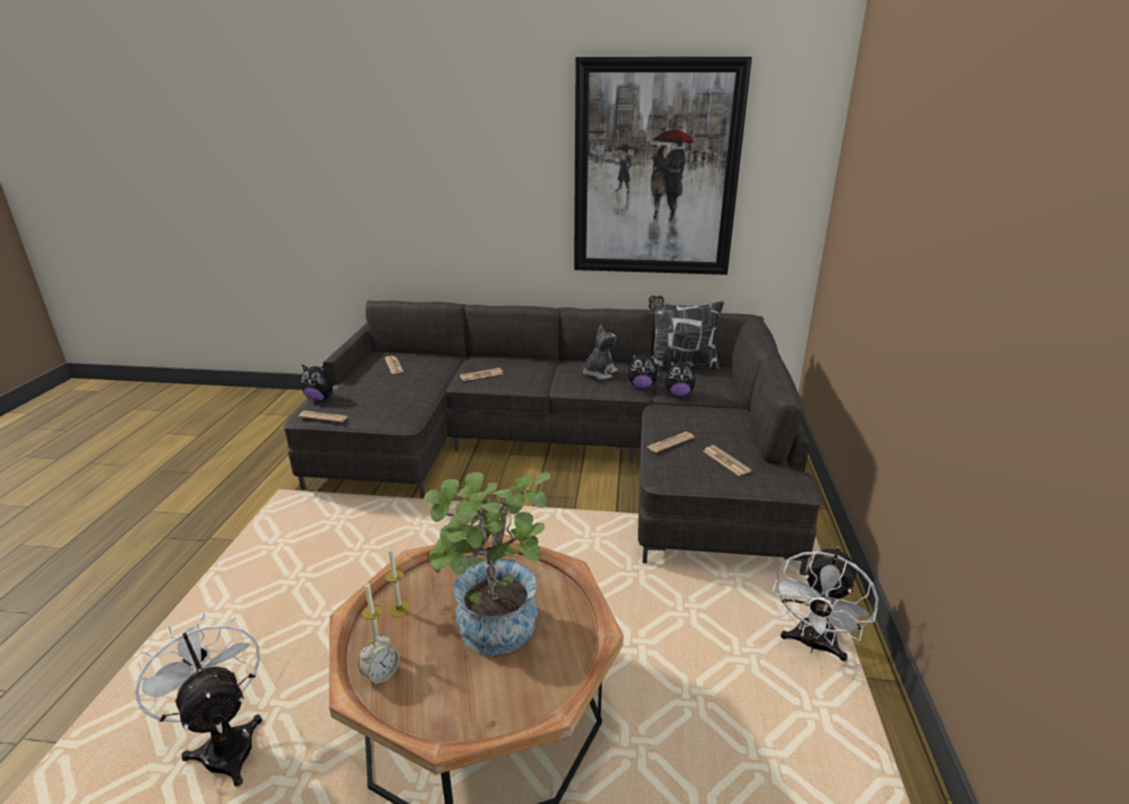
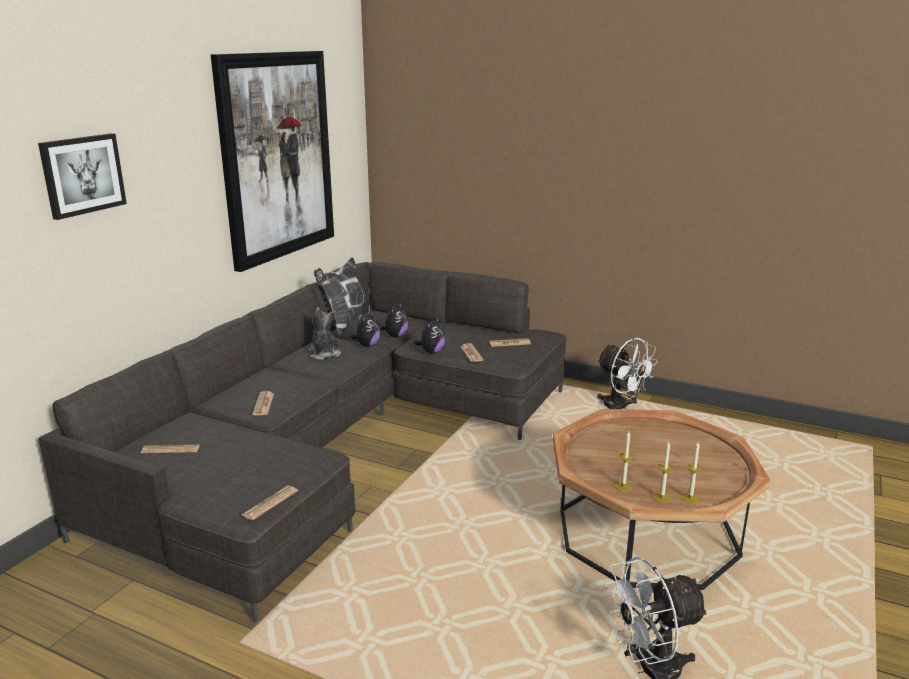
camera: 70 degrees left, 5 degrees down
(320, 399) = (208, 506): plush toy -> plush toy (431, 352)
(381, 675) = (690, 498): alarm clock -> candle
(427, 149) = (82, 175): none -> picture
(493, 634) = (659, 454): potted plant -> none

